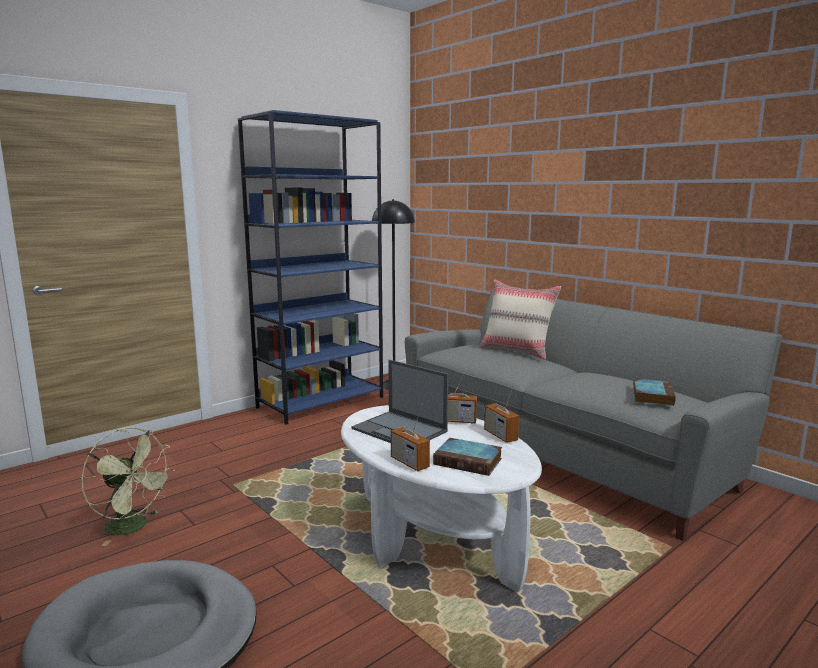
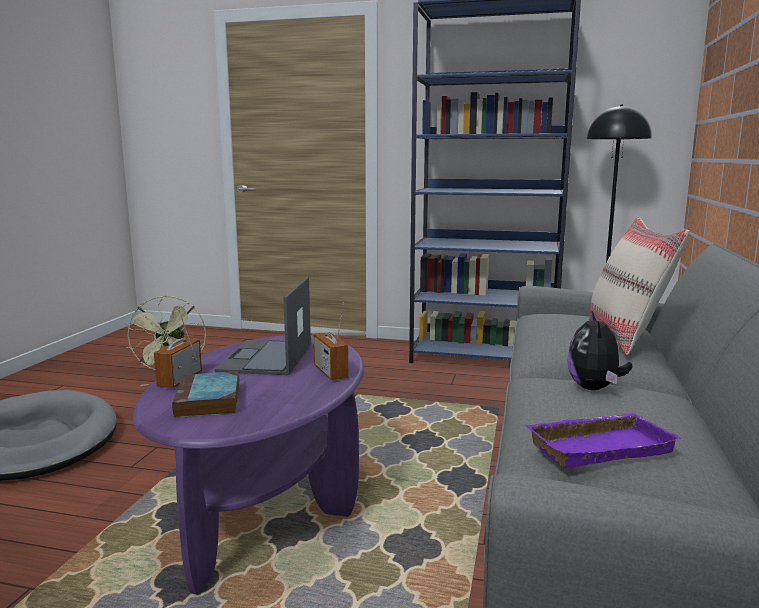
camera: 55 degrees right, 0 degrees up
(433, 540) = (265, 505): white coffee table -> purple coffee table
(500, 435) = (310, 399): radio -> none
(583, 377) = (594, 388): none -> plush toy
(652, 395) = (599, 446): book -> purple tray

